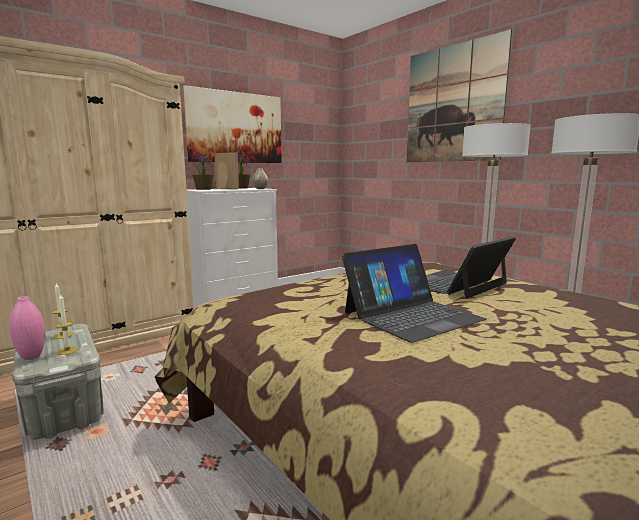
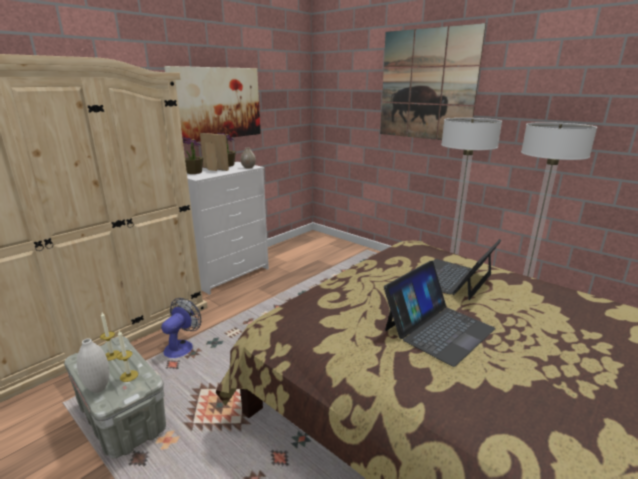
camera: 10 degrees left, 10 degrees up
(31, 357) = (98, 388): pink vase -> white vase
(156, 356) = (182, 346): none -> fan

